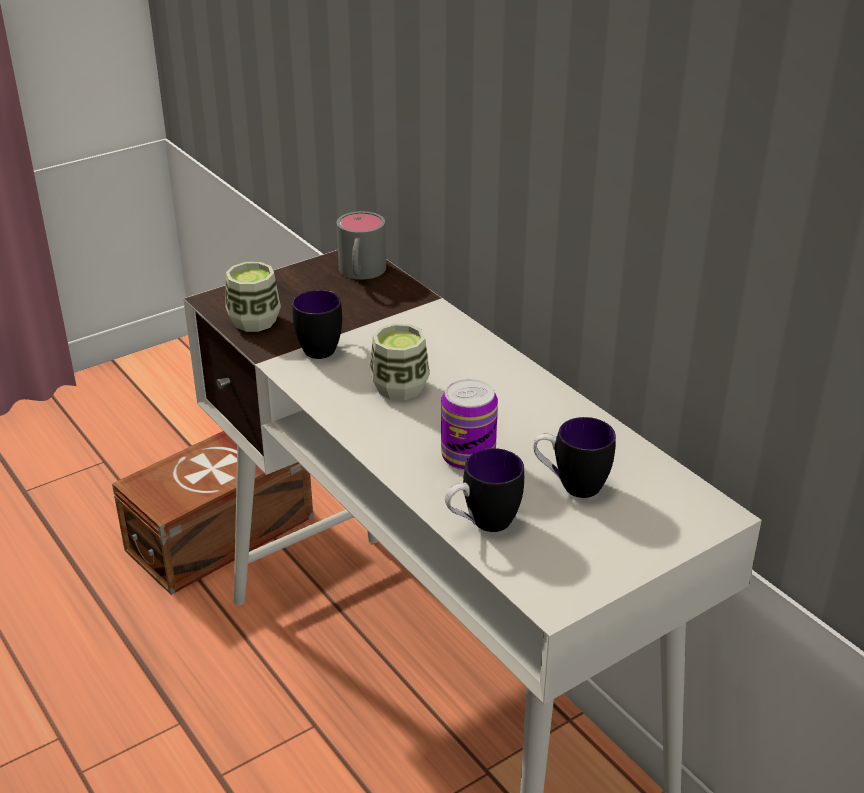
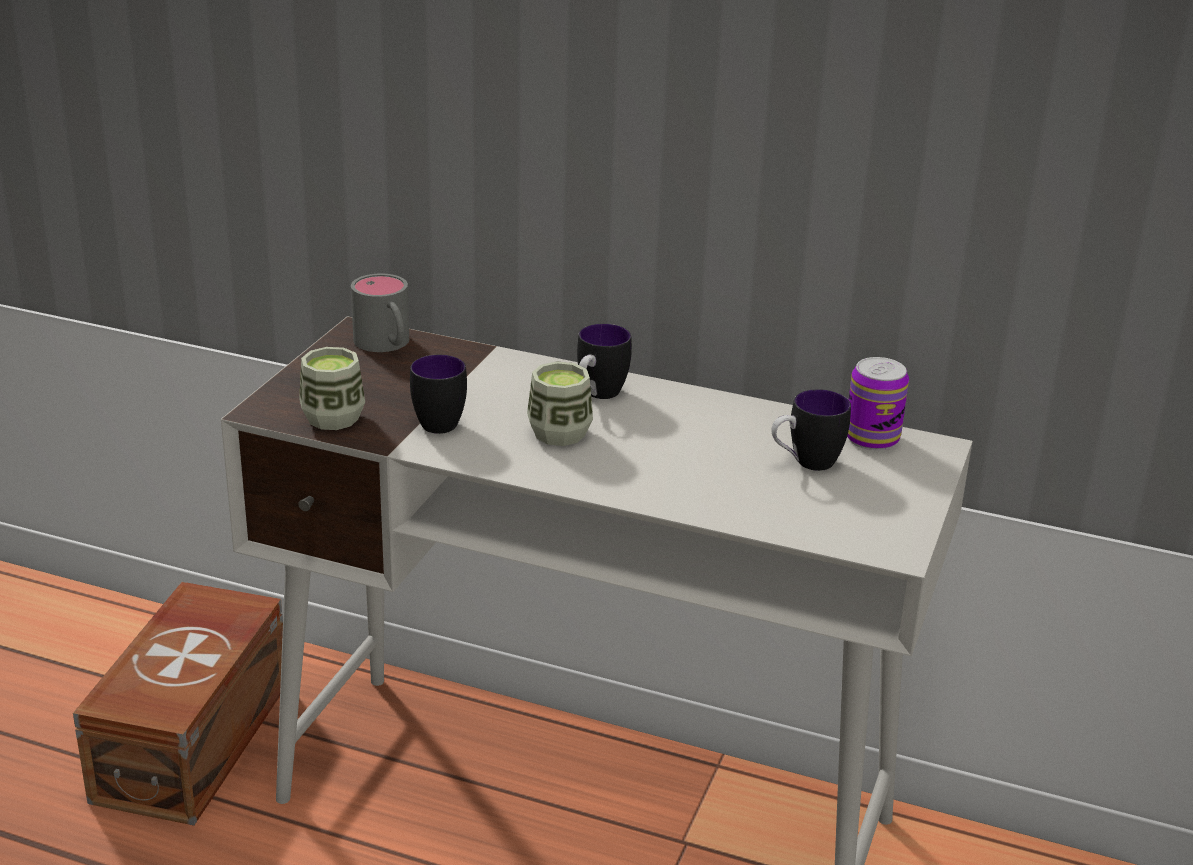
camera: 35 degrees left, 5 degrees down
(468, 456) = (693, 469): can -> can (872, 438)
(482, 524) = (772, 517): mug -> mug (597, 396)

